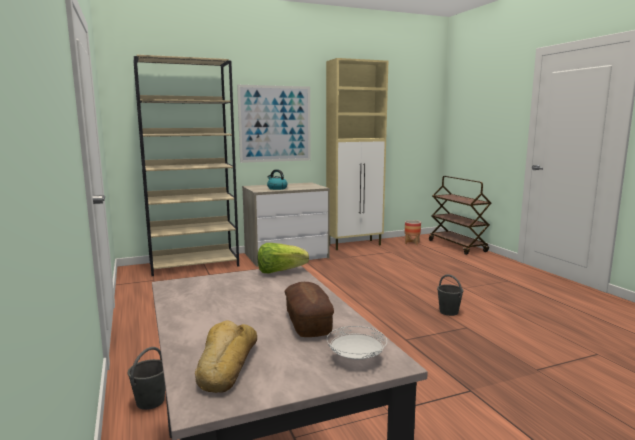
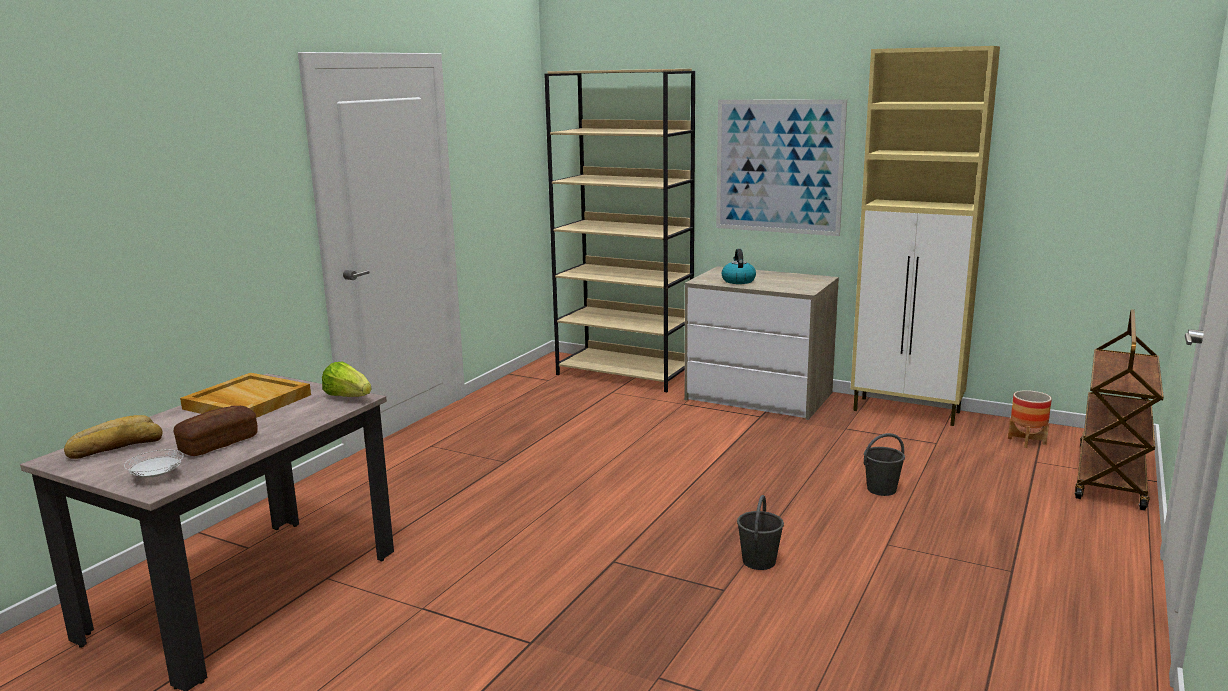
camera: 50 degrees right, 5 degrees up
(151, 401) = (317, 497): grey bucket -> grey bucket (882, 489)
(214, 298) = (246, 402): none -> beige tray

